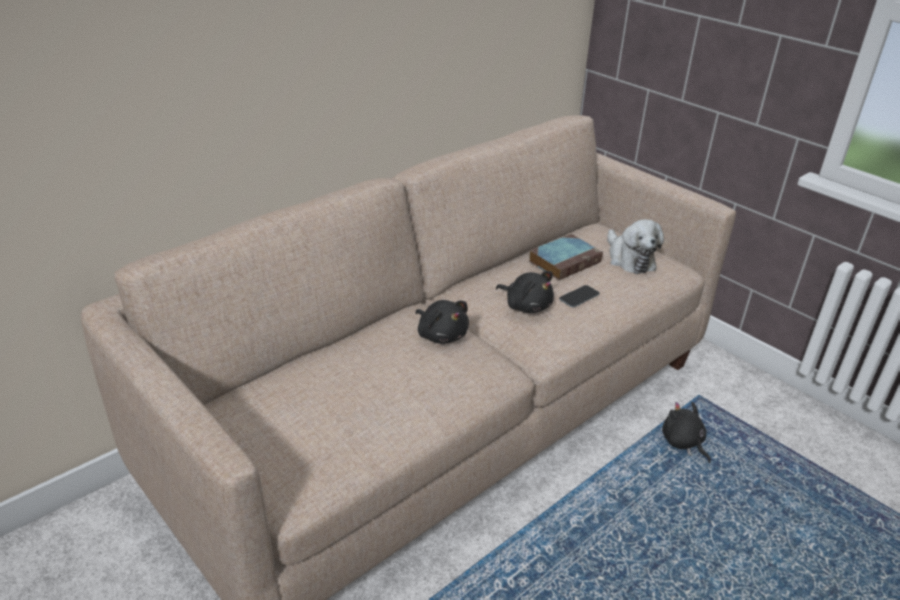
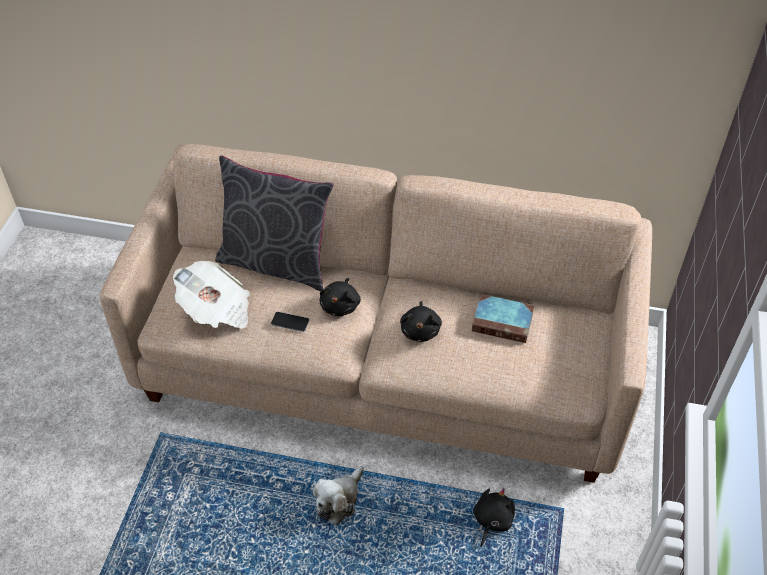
camera: 55 degrees right, 15 degrees up
(324, 350) = (276, 262): none -> grey pillow
(337, 424) = (216, 309): none -> newspaper
(579, 296) = (461, 353): phone -> phone (290, 322)
(629, 259) = (554, 359): plush toy -> plush toy (339, 500)

